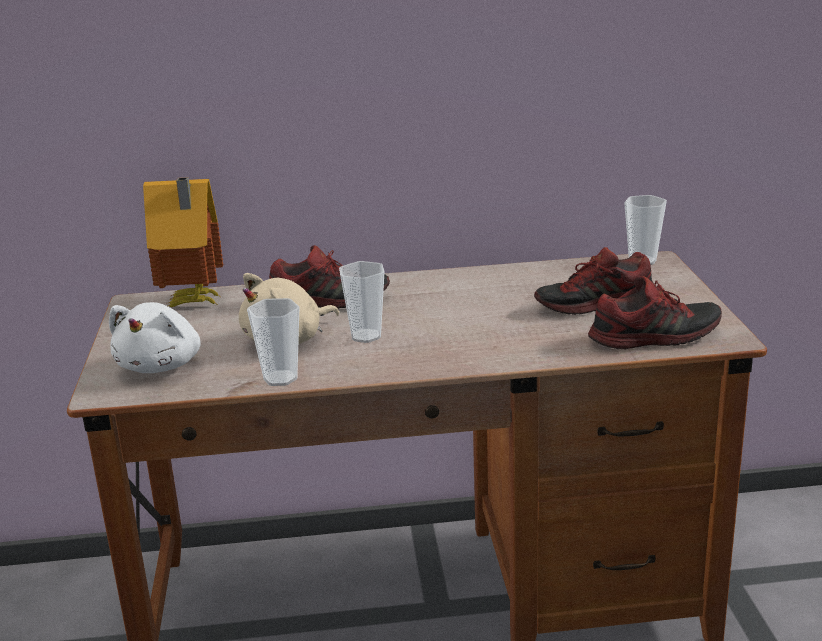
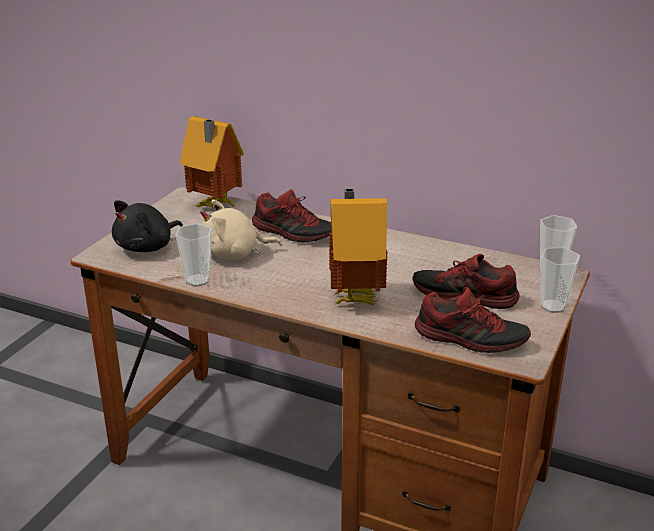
camera: 30 degrees right, 5 degrees up
(161, 365) = (147, 247): white plush toy -> black plush toy
(366, 336) = (283, 268): cup -> cup (553, 306)
(489, 339) = (355, 298): none -> toy house

